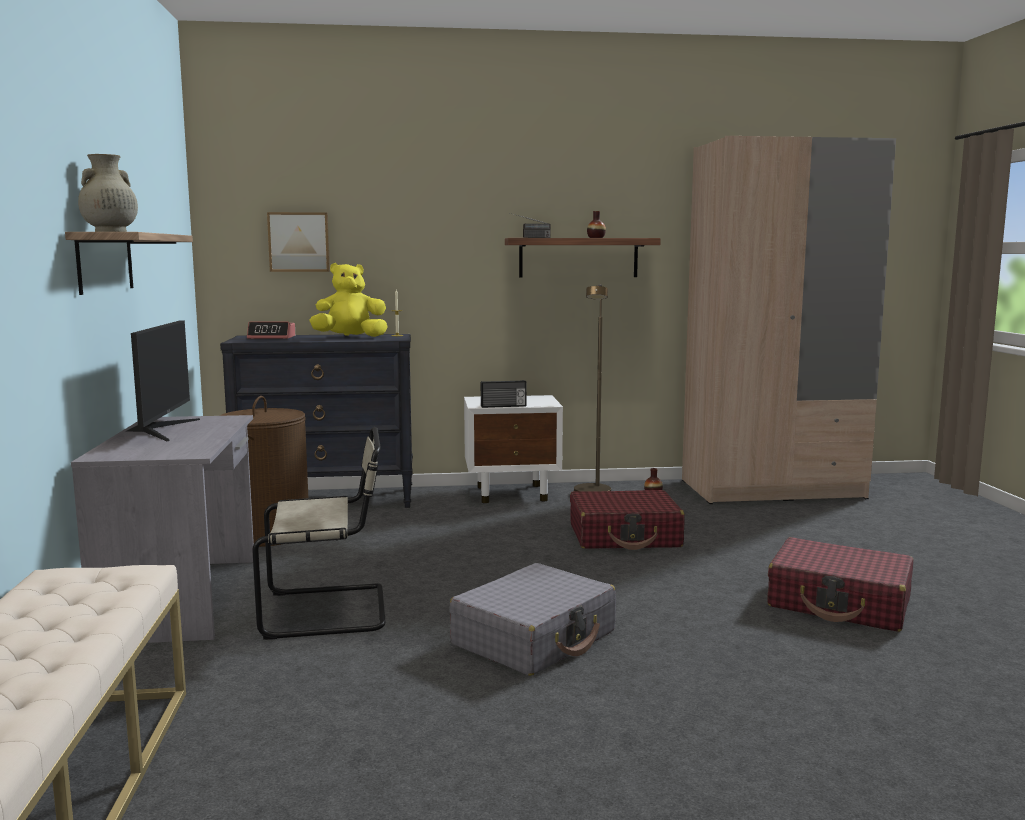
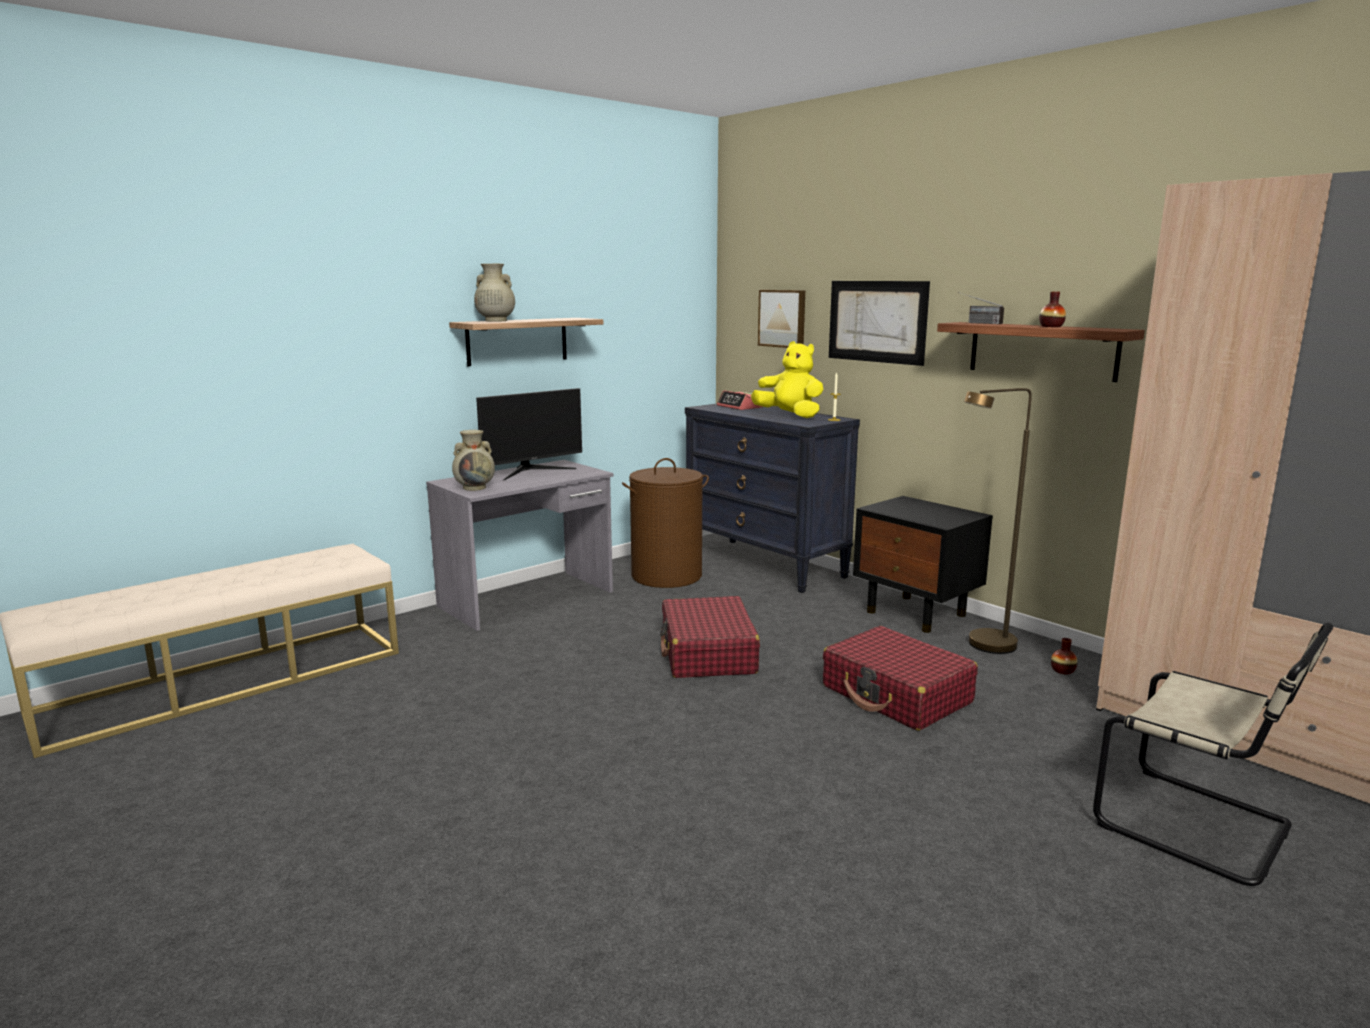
camera: 55 degrees right, 5 degrees up
(169, 451) = (475, 487): none -> beige vase
(330, 611) = (558, 644): beige chair -> beige chair (1199, 827)
(418, 241) = (876, 321): none -> picture
(503, 406) = (893, 514): radio -> none
(513, 493) = (917, 614): white nightstand -> black nightstand
(535, 638) = (596, 728): grey suitcase -> none
(839, 603) = (899, 869): red suitcase -> red suitcase (707, 653)

